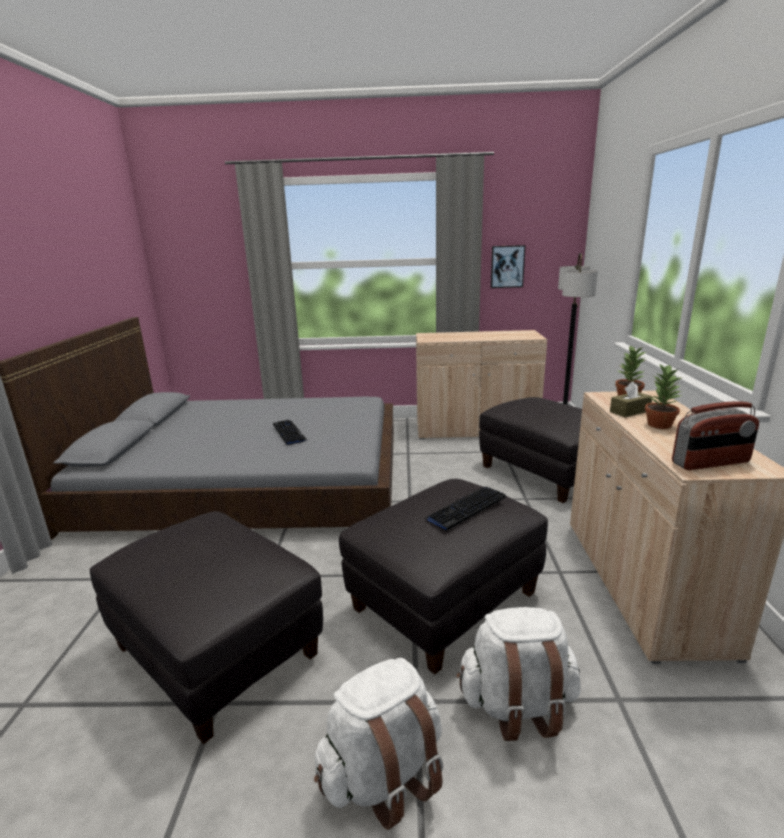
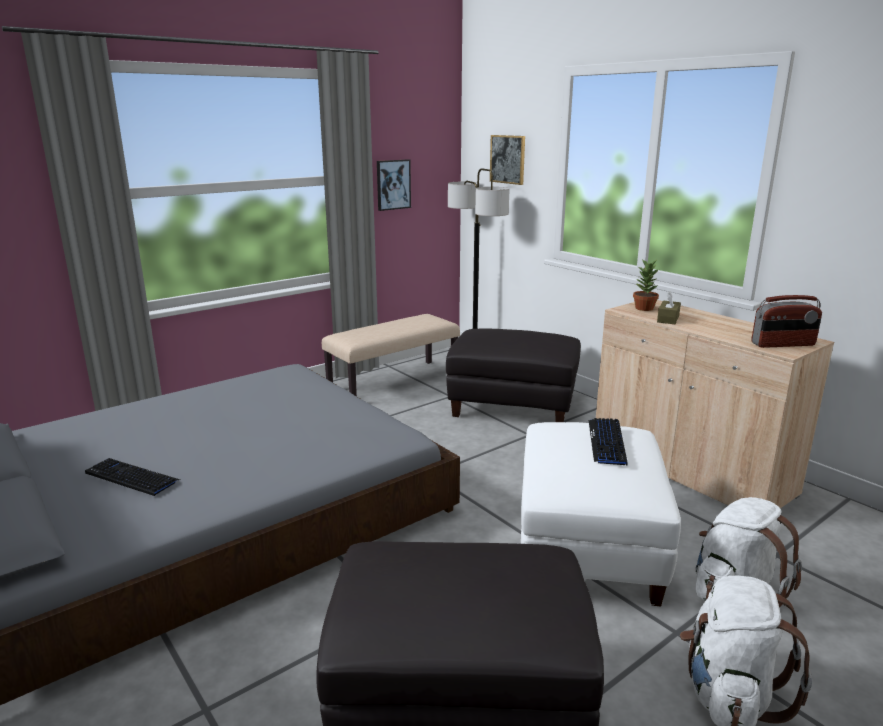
camera: 40 degrees left, 0 degrees up
(289, 433) = (271, 432): keyboard -> keyboard (132, 478)
(444, 600) = (588, 547): black ottoman -> white ottoman
(475, 430) = (393, 382): beige cabinet -> beige bench
(608, 244) = (508, 159): none -> picture
(659, 424) = (705, 325): potted plant -> none
(711, 463) = (783, 344): radio -> radio turned 45 degrees clockwise

